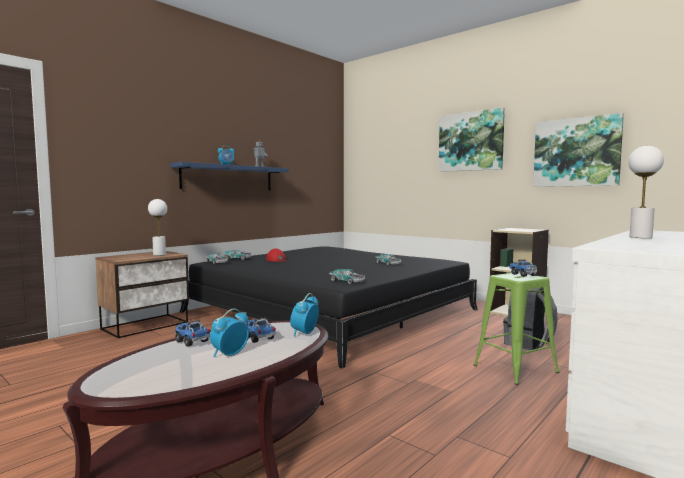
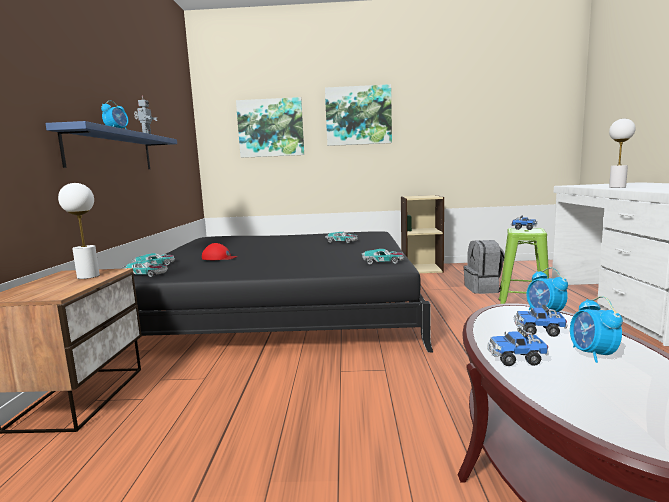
camera: 40 degrees left, 5 degrees up
(576, 152) = (453, 128): picture -> picture (270, 128)

